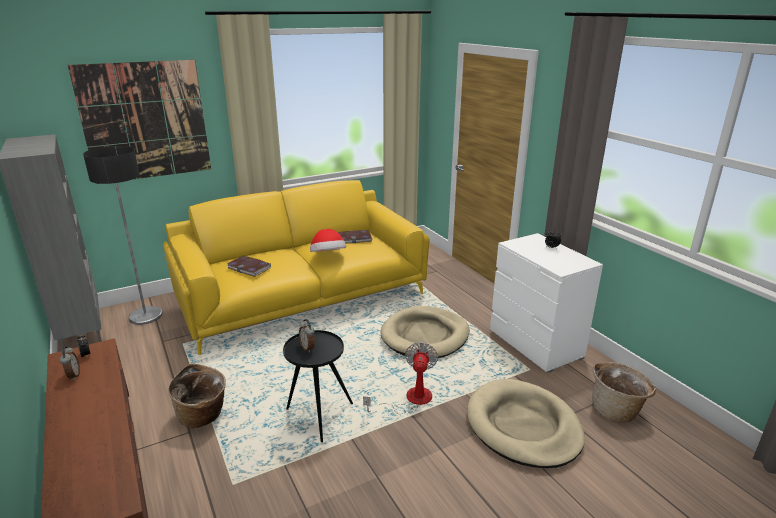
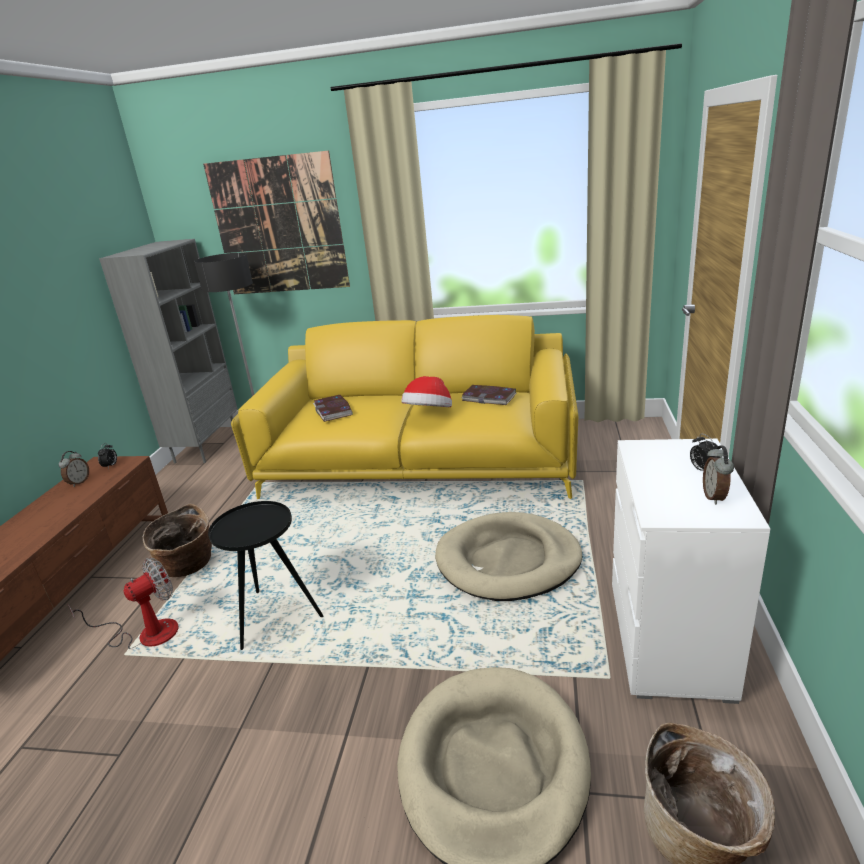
camera: 40 degrees right, 0 degrees up
(308, 348) = (247, 522): alarm clock -> alarm clock (715, 497)
(410, 400) = (389, 644): fan -> fan (146, 633)

